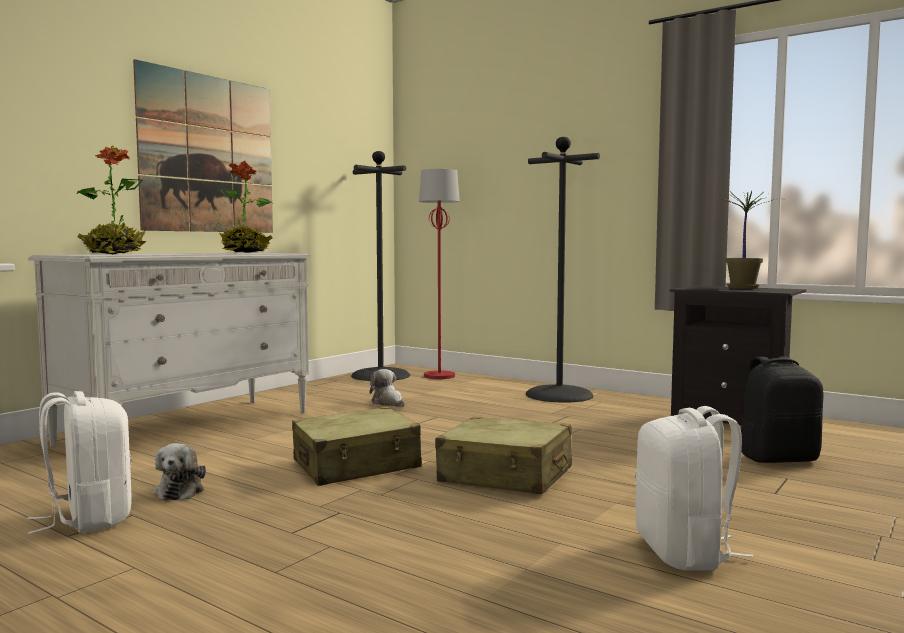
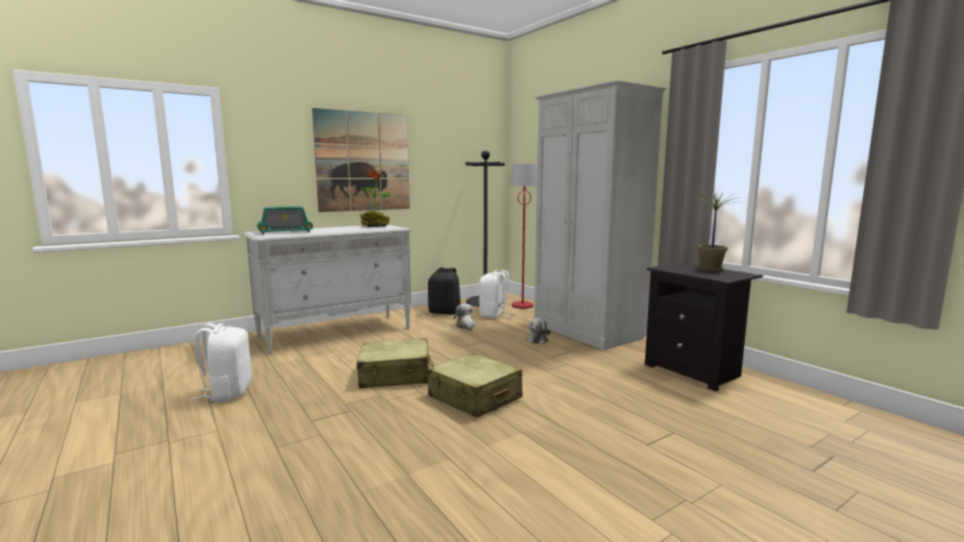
camera: 20 degrees right, 5 degrees up
(113, 254) = (285, 232): potted plant -> radio
(180, 490) = (287, 380): plush toy -> plush toy (537, 339)
(559, 395) = (587, 331): black clothes rack -> white wardrobe
(685, 553) = (520, 484): white backpack -> white backpack (494, 315)
(778, 458) = (688, 412): black backpack -> black backpack (445, 312)

